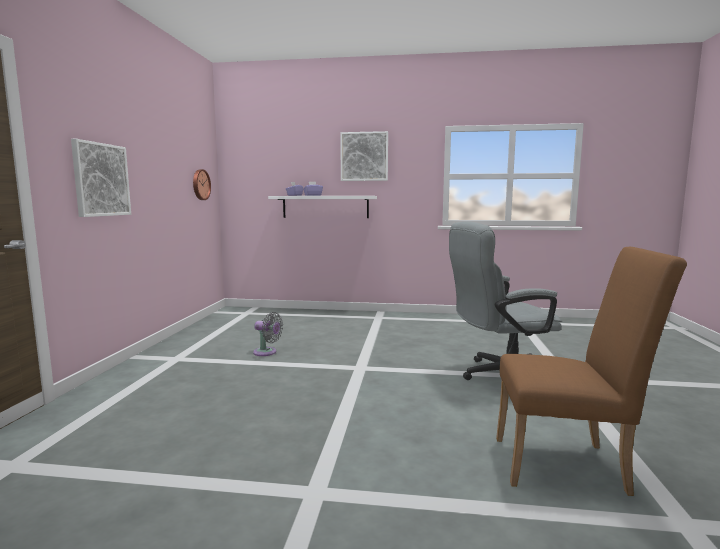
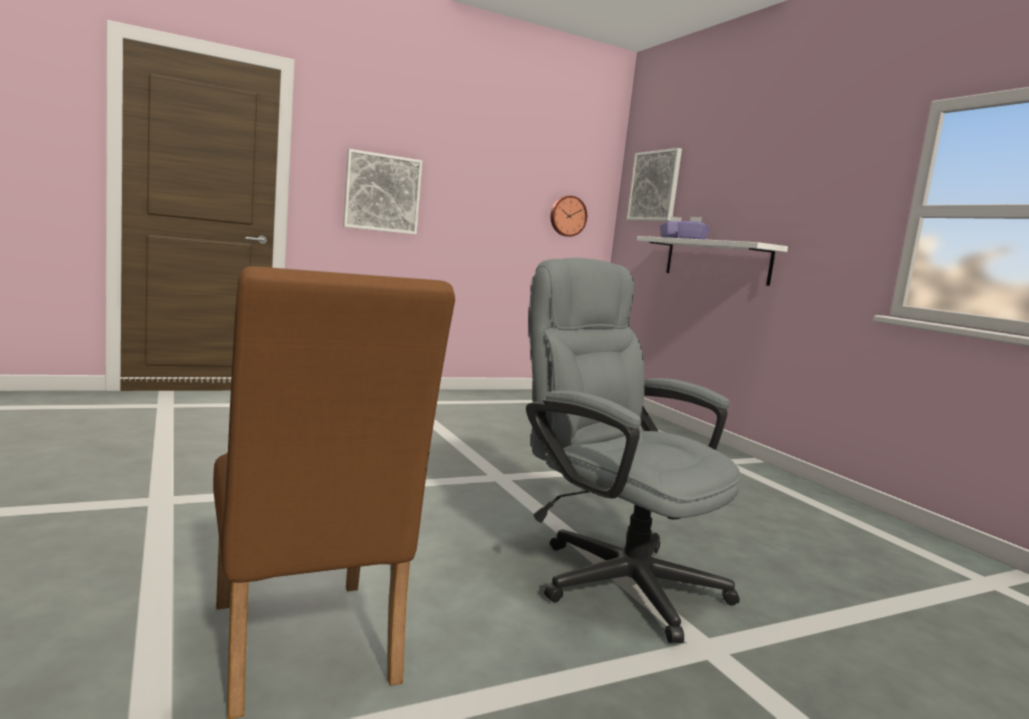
camera: 55 degrees right, 0 degrees up
(267, 352) = (478, 429): grey fan -> none
(364, 156) = (781, 174): picture -> picture (654, 186)

